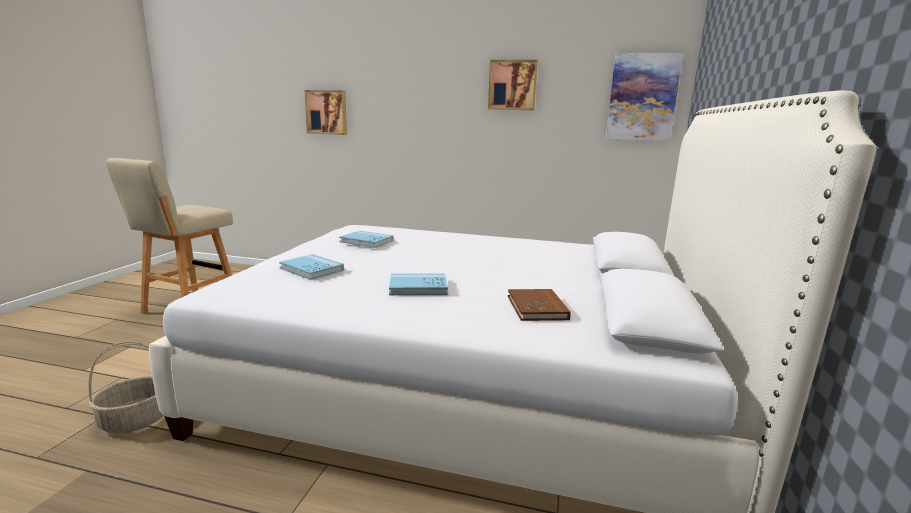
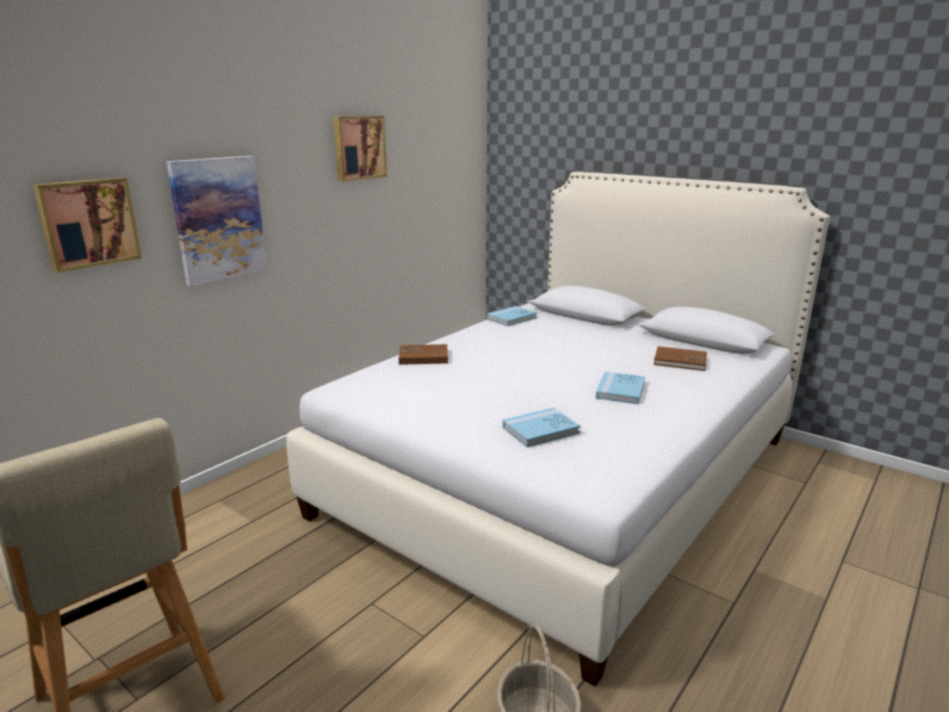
camera: 65 degrees left, 5 degrees up
(366, 241) = (445, 389): blue book -> blue book (511, 318)
(428, 233) = (423, 357): none -> brown book
(642, 97) = (460, 152): picture -> picture (218, 219)

